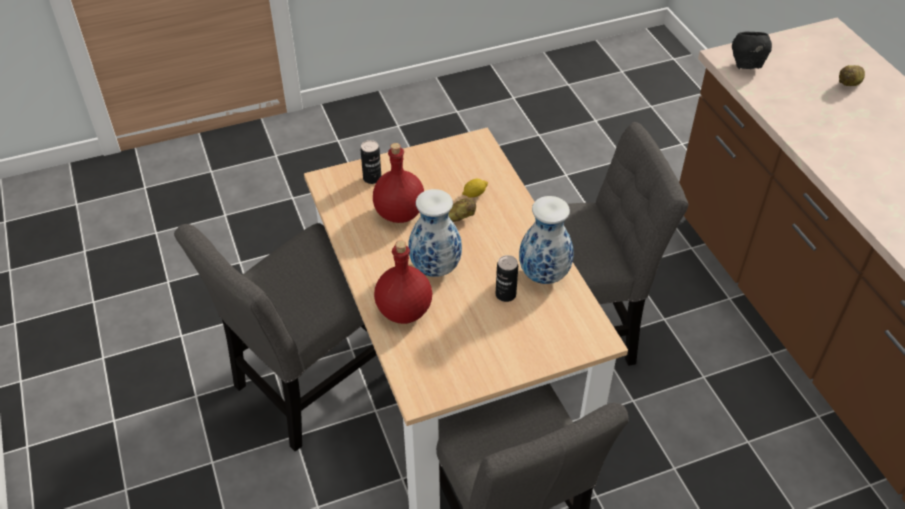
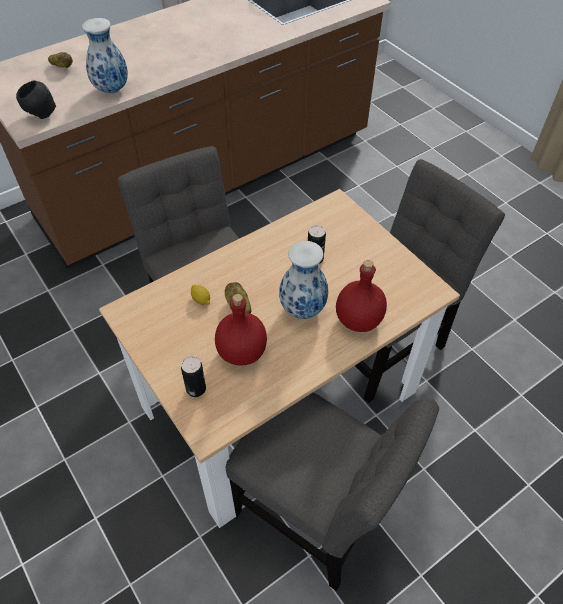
camera: 105 degrees left, 5 degrees up
(542, 275) = (286, 240): vase -> vase (112, 90)

